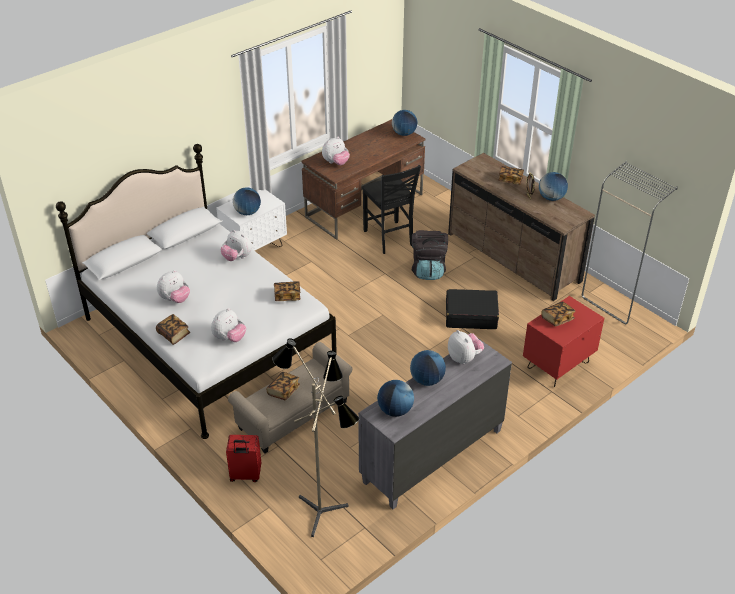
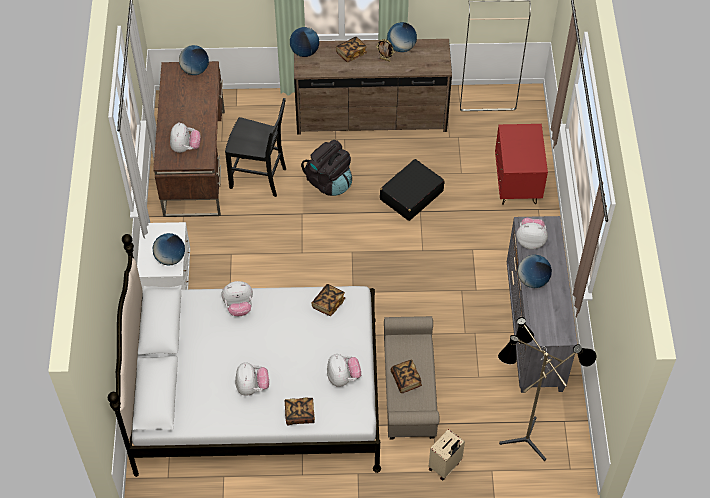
camera: 50 degrees left, 15 degrees up
(245, 475) = (445, 466): red suitcase -> beige suitcase
(395, 410) = (546, 321): globe -> globe (304, 52)
(557, 319) = (516, 151): book -> none

